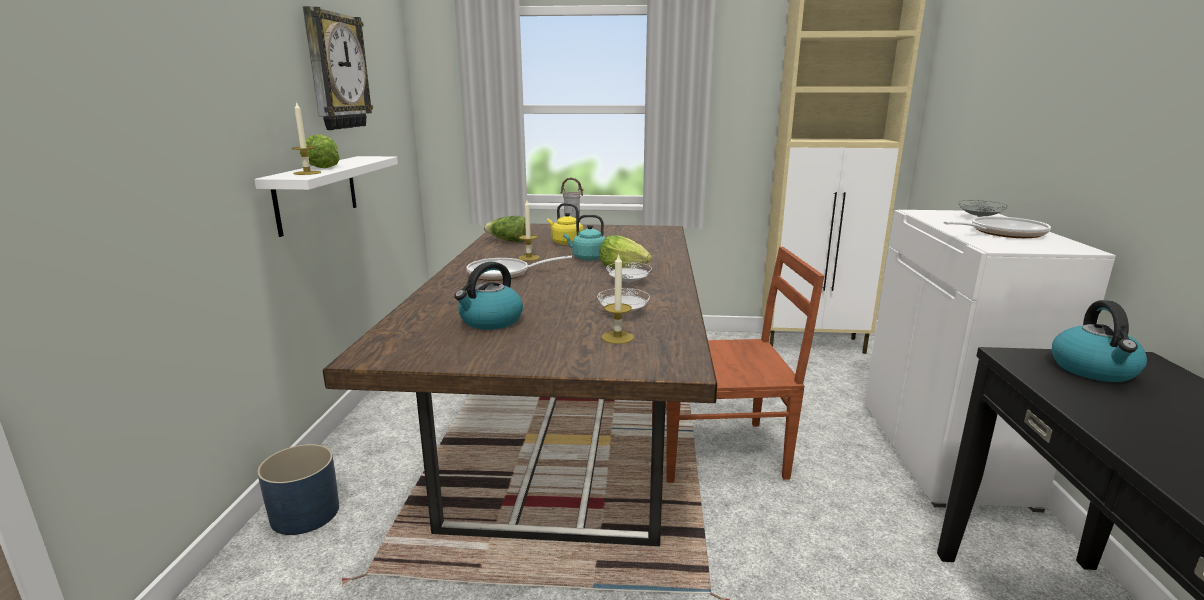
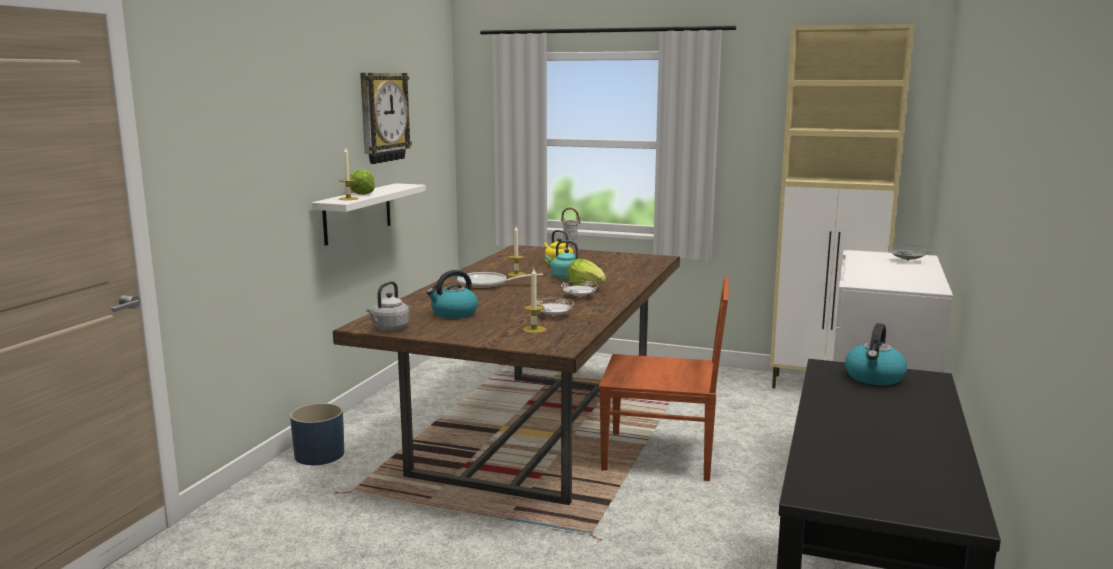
camera: 15 degrees right, 5 degrees down
(411, 357) = (389, 328): none -> grey kettle
(508, 241) = (510, 260): lettuce -> none
(1002, 233) = (894, 274): frying pan -> none

